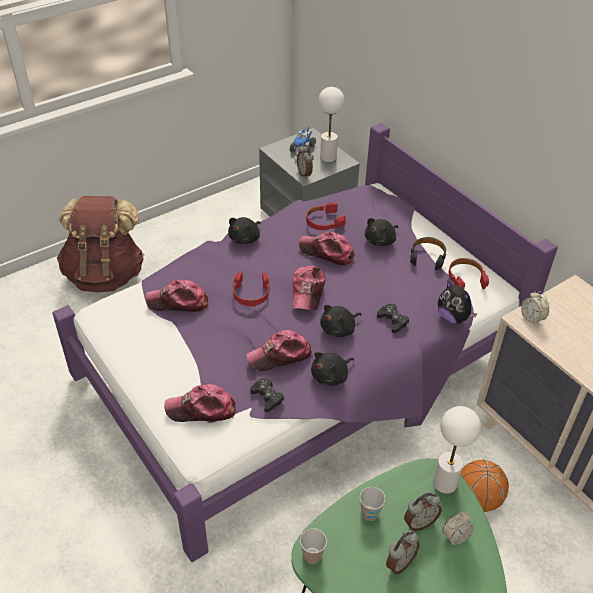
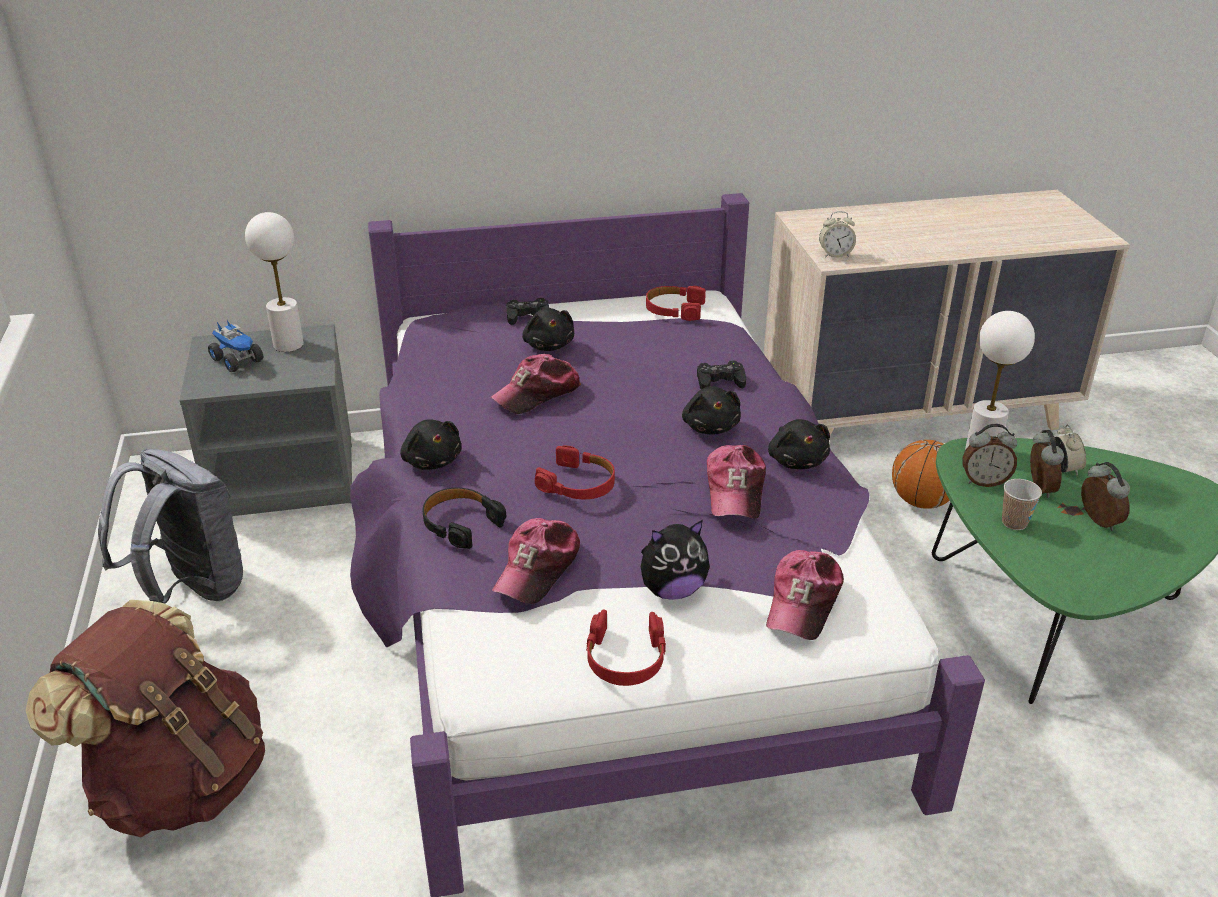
camera: 65 degrees left, 10 degrees down
(213, 226) = (191, 589): none -> grey backpack
(267, 397) = (812, 526): black game controller -> black game controller (528, 316)
(305, 173) = (305, 375): alarm clock -> alarm clock (984, 481)
(307, 292) = (616, 430): cap -> none
(312, 555) = (1073, 591): cup -> none
(324, 221) = (464, 376): red headphones -> red headphones (625, 658)
(427, 256) = (612, 321): black headphones -> black headphones (460, 523)
(453, 317) = (740, 340): plush toy -> plush toy (672, 590)

